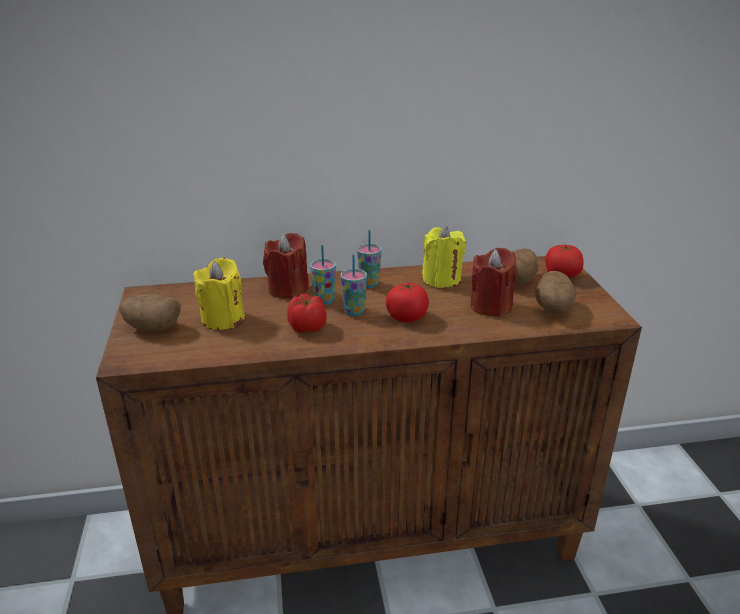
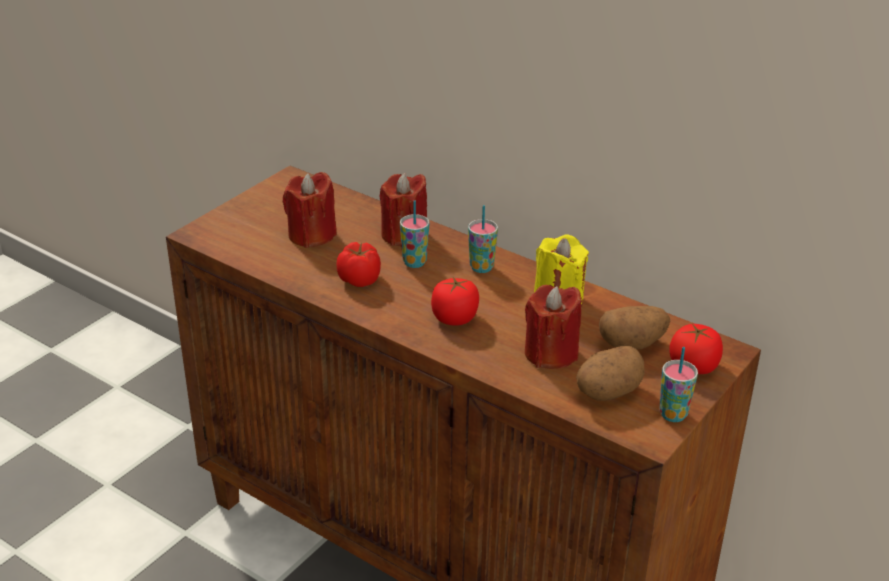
camera: 45 degrees right, 5 degrees up
(153, 328) = (254, 215): potato -> none
(223, 319) = (311, 235): yellow candle -> red candle
(354, 312) = (420, 287): cup -> cup (673, 414)

